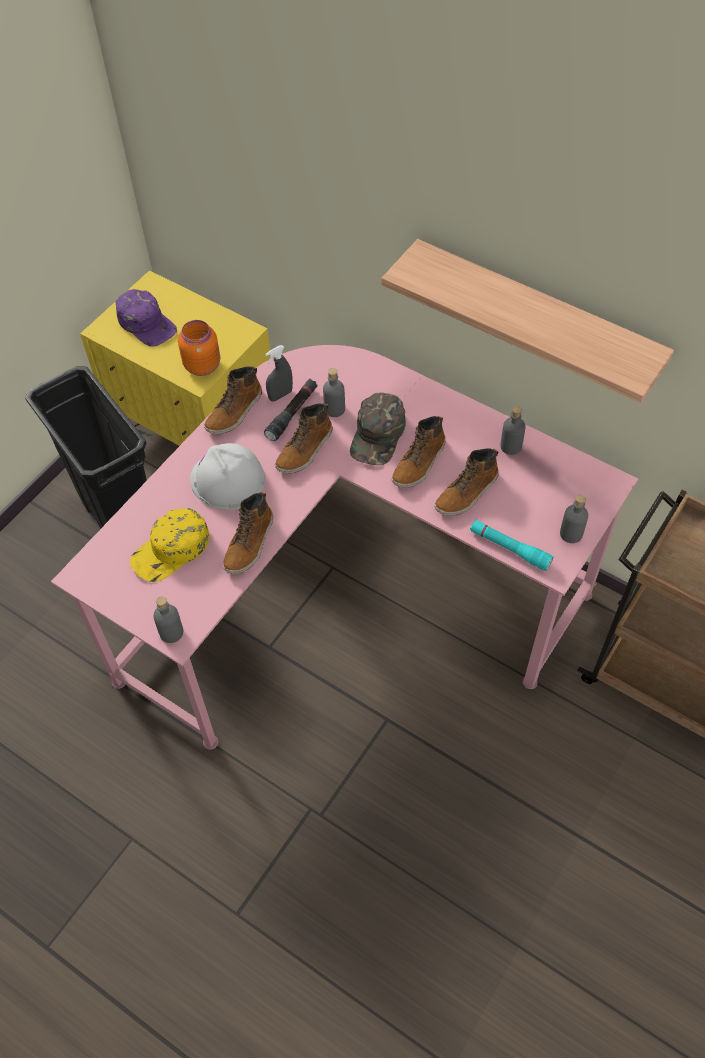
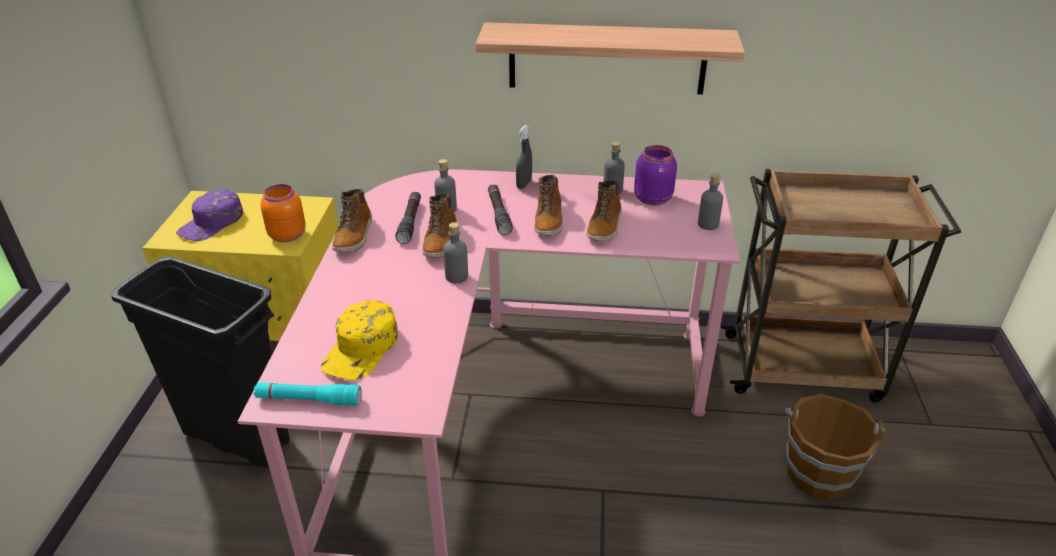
camera: 30 degrees left, 20 degrees down
(147, 323) = (211, 223): purple cap -> purple cap turned 105 degrees clockwise
(171, 632) = (410, 412): grey bottle -> grey bottle (456, 276)
(227, 480) = (382, 281): white hard hat -> none
(250, 543) = (440, 318): boot -> none
(280, 395) = (389, 214): grey spray bottle -> grey spray bottle (524, 184)
(378, 435) = (499, 214): green cap -> black flashlight
(509, 548) = (670, 247): turquoise flashlight -> turquoise flashlight (309, 400)
(543, 474) = (653, 198): none -> purple jar
(596, 798) = (818, 471): none -> brown bucket

